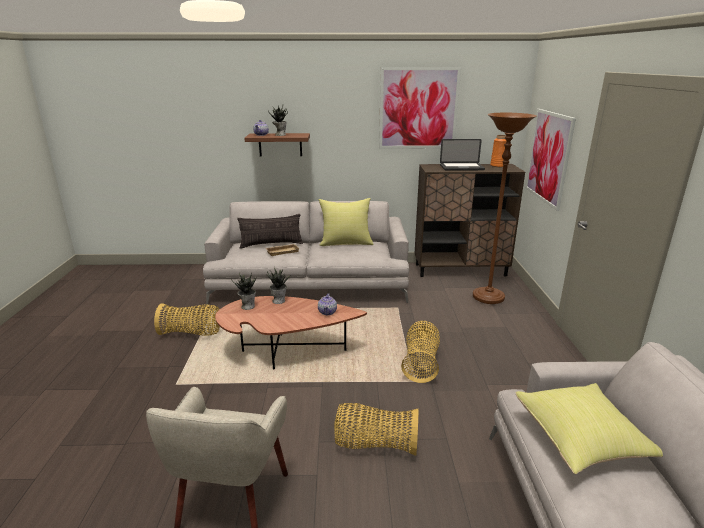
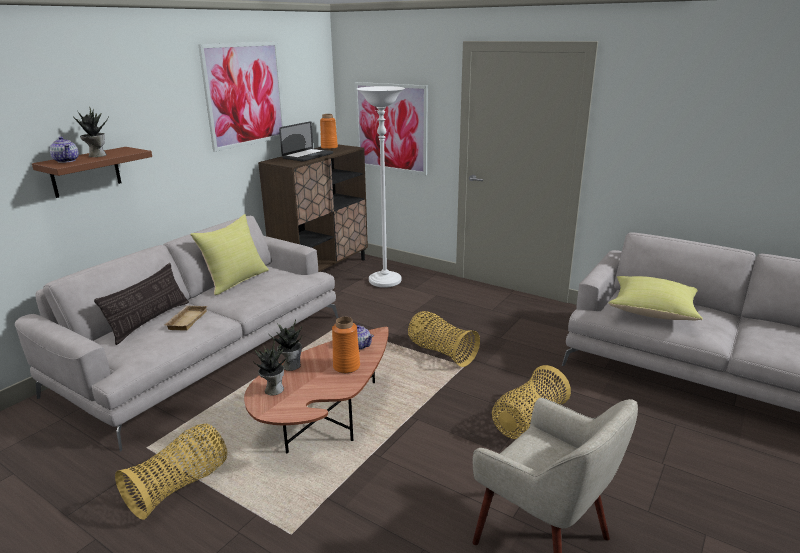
camera: 55 degrees left, 0 degrees up
(296, 318) = (346, 366): none -> orange vase
(488, 297) = (385, 281): brown floor lamp -> white floor lamp

